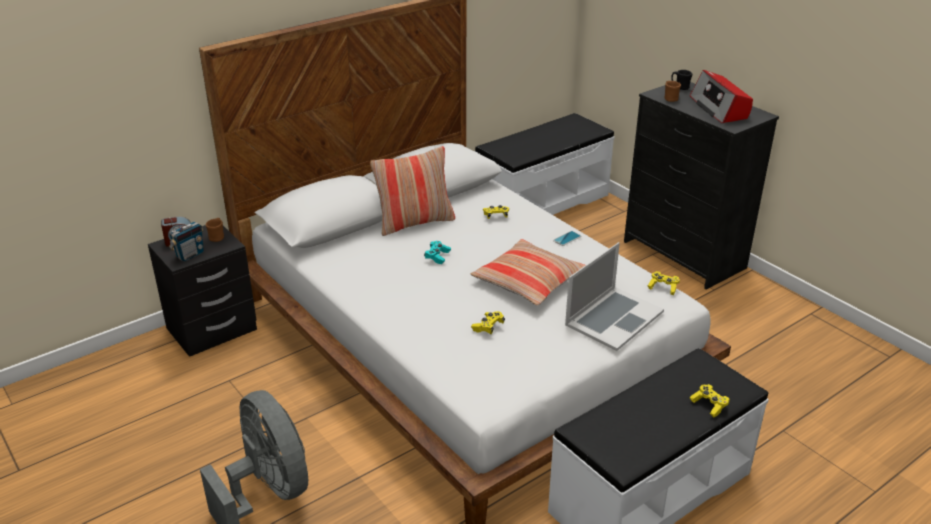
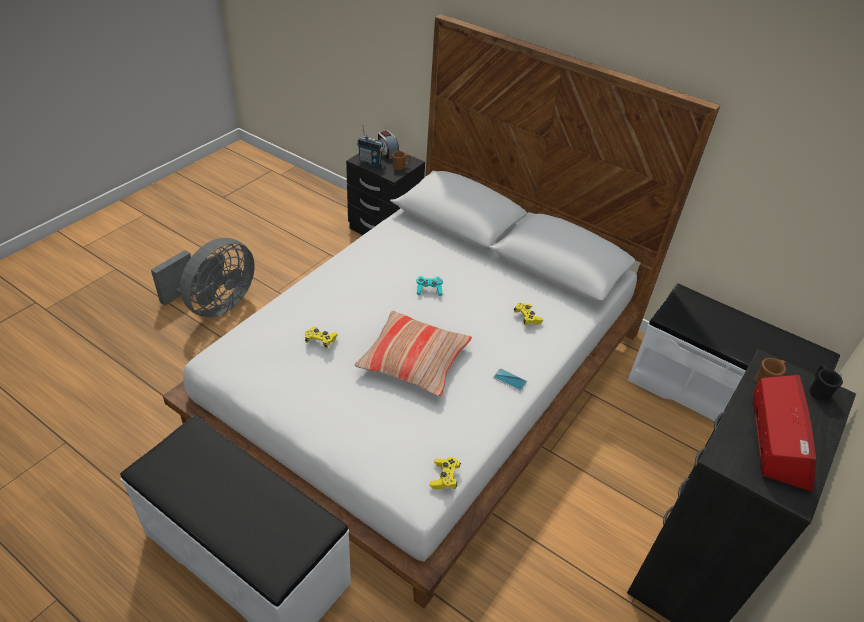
camera: 70 degrees right, 10 degrees up
(414, 222) = (485, 266): pillow -> none
(613, 318) = (367, 435): laptop -> none
(709, 405) = (241, 539): yellow game controller -> none
(719, 108) = (778, 440): radio -> radio turned 135 degrees clockwise

